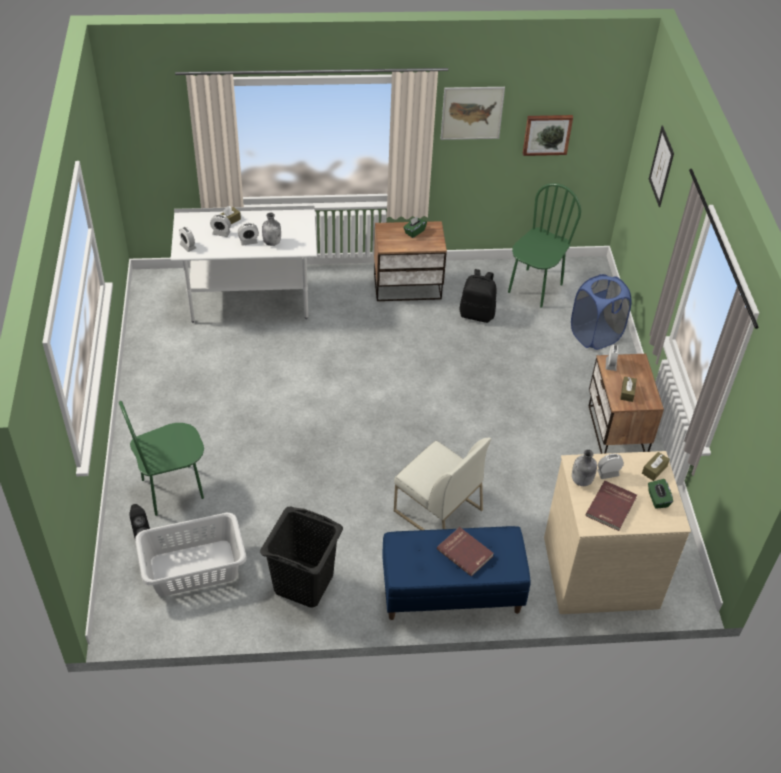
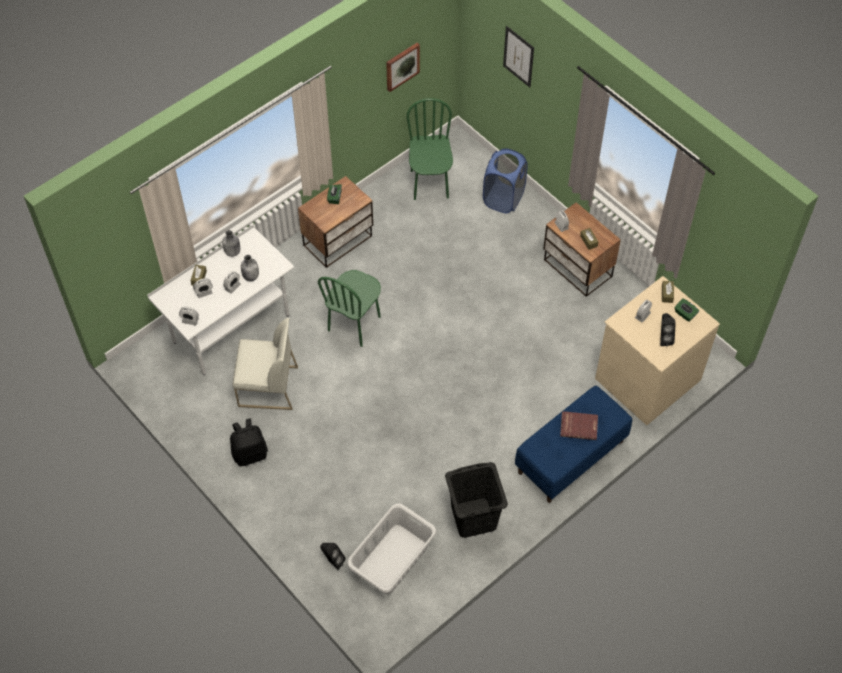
camera: 35 degrees left, 10 degrees up
(172, 489) = (321, 514): green chair -> green chair (354, 324)
(437, 510) = (512, 406): white chair -> white chair (267, 387)
(472, 113) = (347, 84): picture -> none
(477, 314) = (408, 232): black backpack -> black backpack (250, 453)
(581, 481) = (631, 331): grey bottle -> grey bottle (233, 252)
(612, 507) = (663, 338): red book -> black speaker

